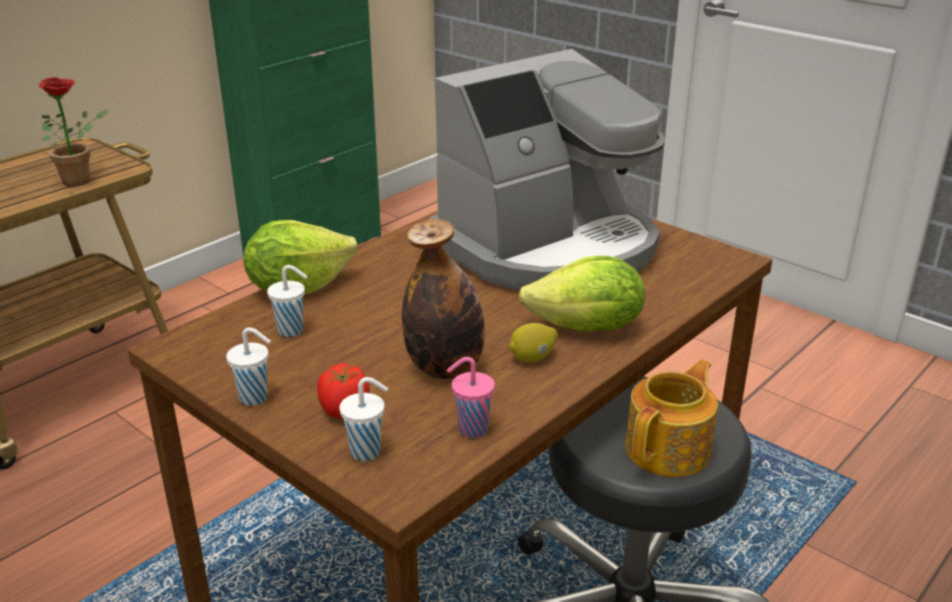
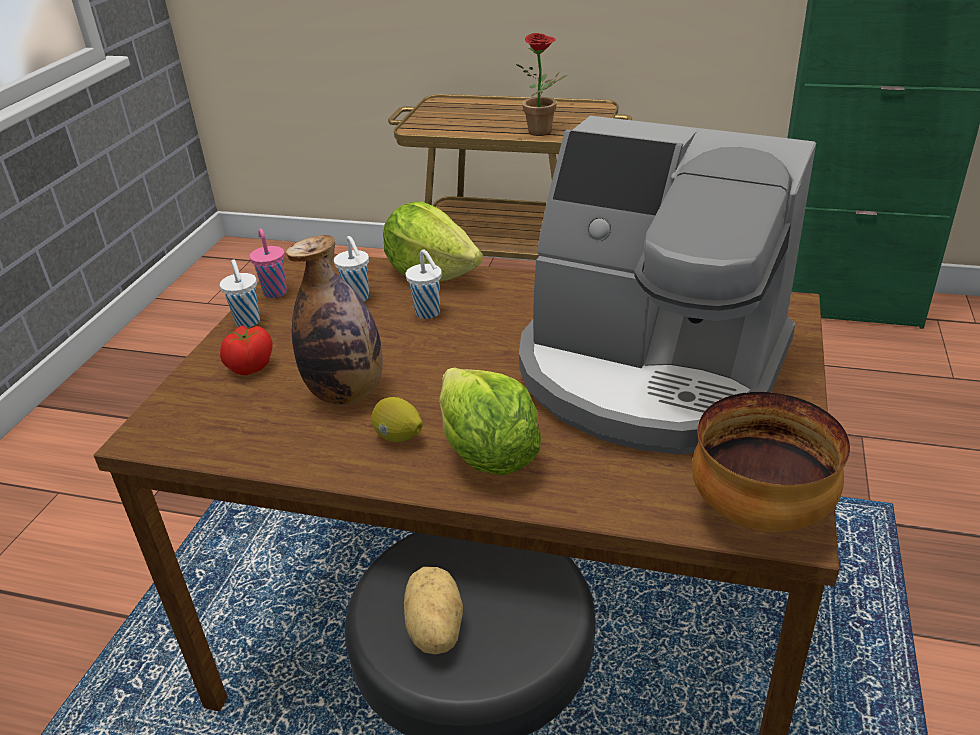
camera: 65 degrees right, 5 degrees up
(367, 452) = (195, 400): white cup -> white cup (429, 313)
(471, 429) = (251, 442): pink cup -> pink cup (275, 292)
(669, 449) = (433, 630): teapot -> potato
(717, 262) = (759, 514): none -> bowl

